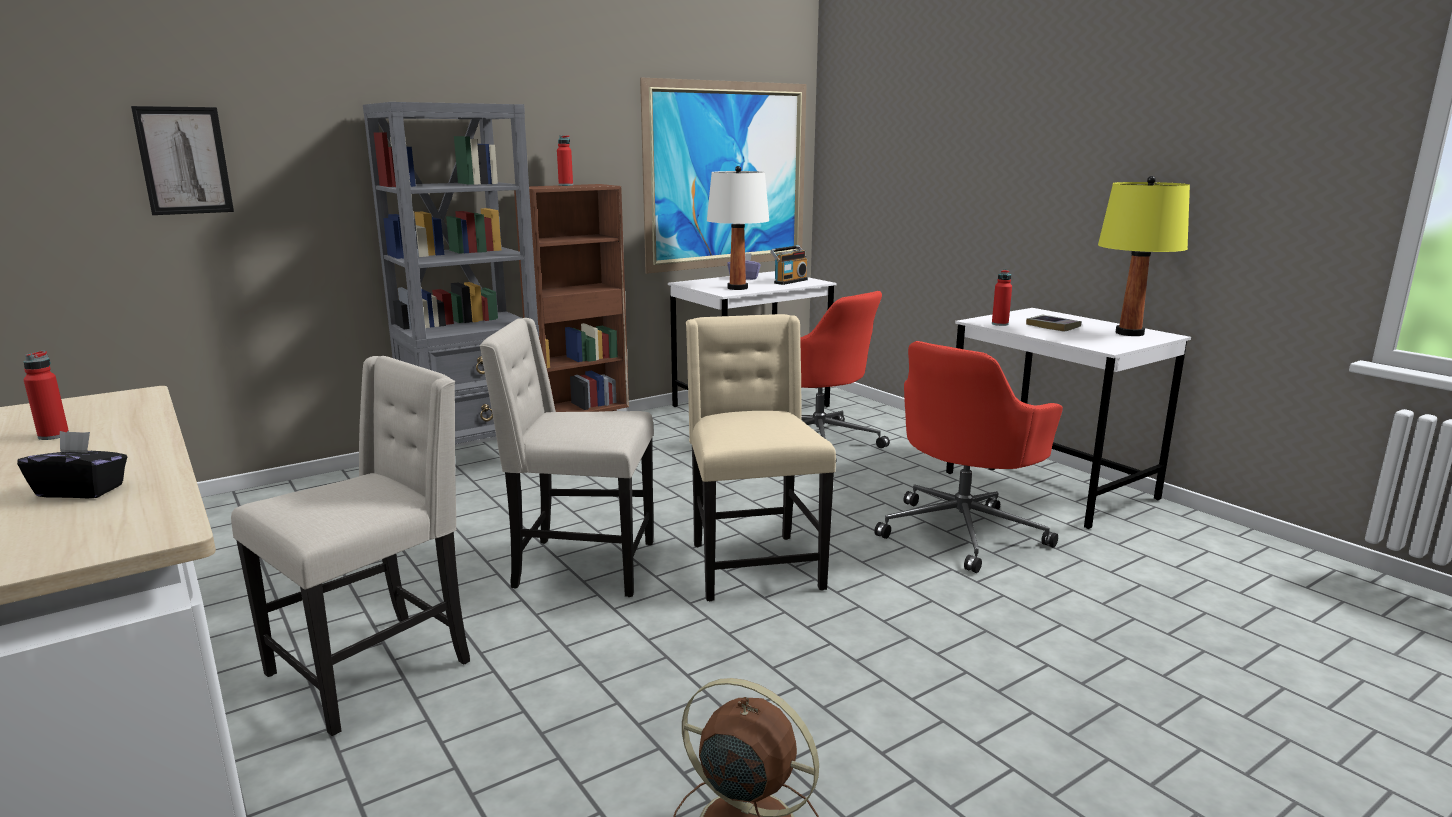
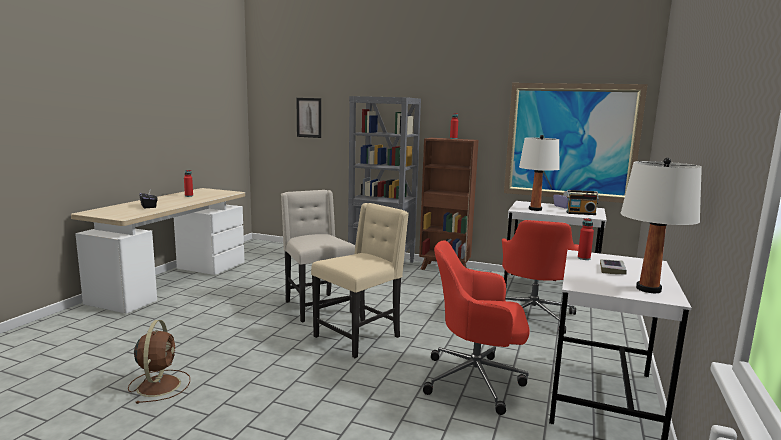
camera: 55 degrees right, 5 degrees down
(374, 668) = (214, 301): beige chair -> none
(1129, 333) = (648, 289): yellow table lamp -> white table lamp

